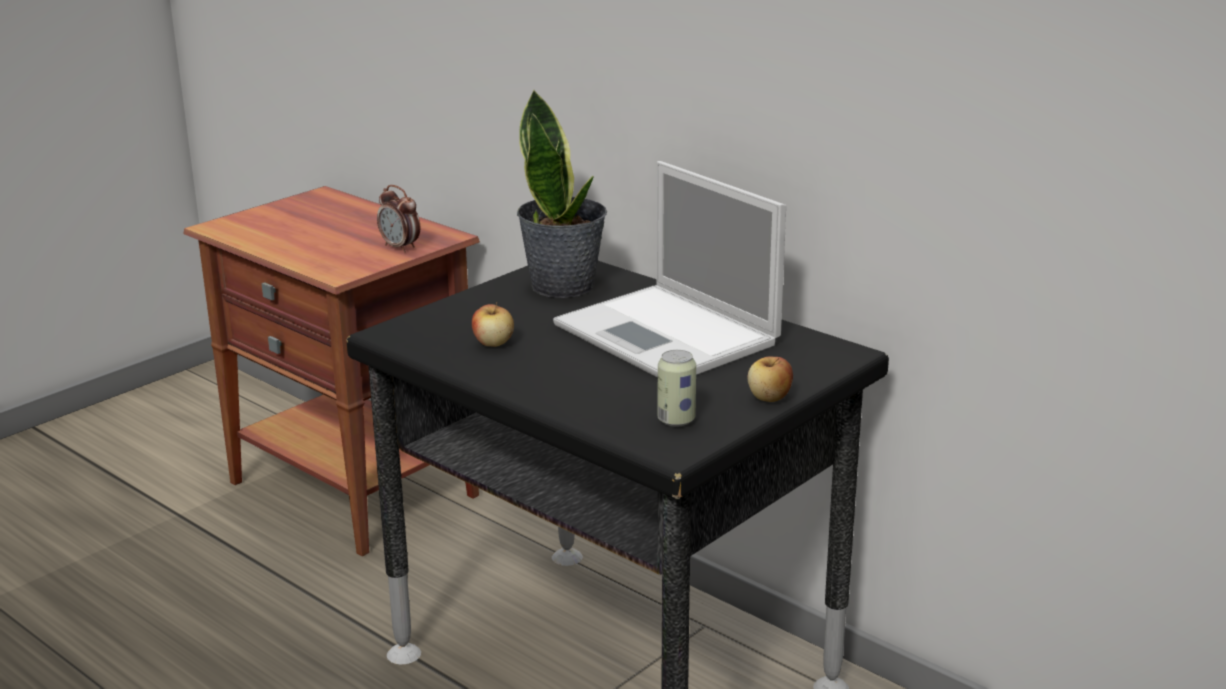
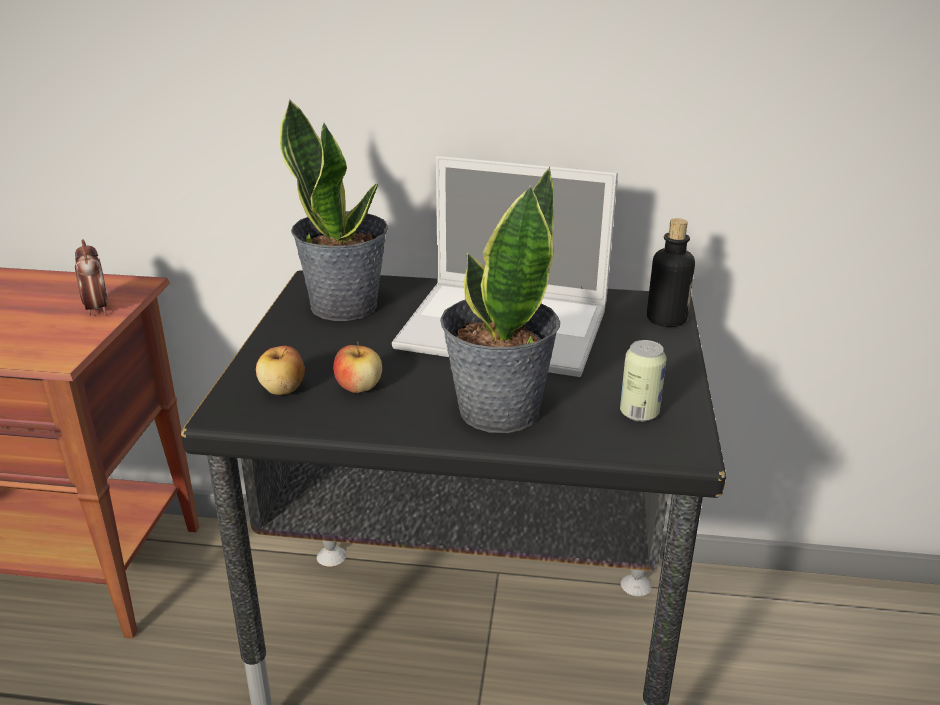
camera: 35 degrees left, 5 degrees up
(400, 247) = (97, 309): alarm clock -> alarm clock turned 120 degrees counterclockwise
(570, 386) = (497, 410): none -> potted plant
(769, 398) = (675, 363): apple -> apple (283, 389)
(822, 366) = (666, 319): none -> bottle

